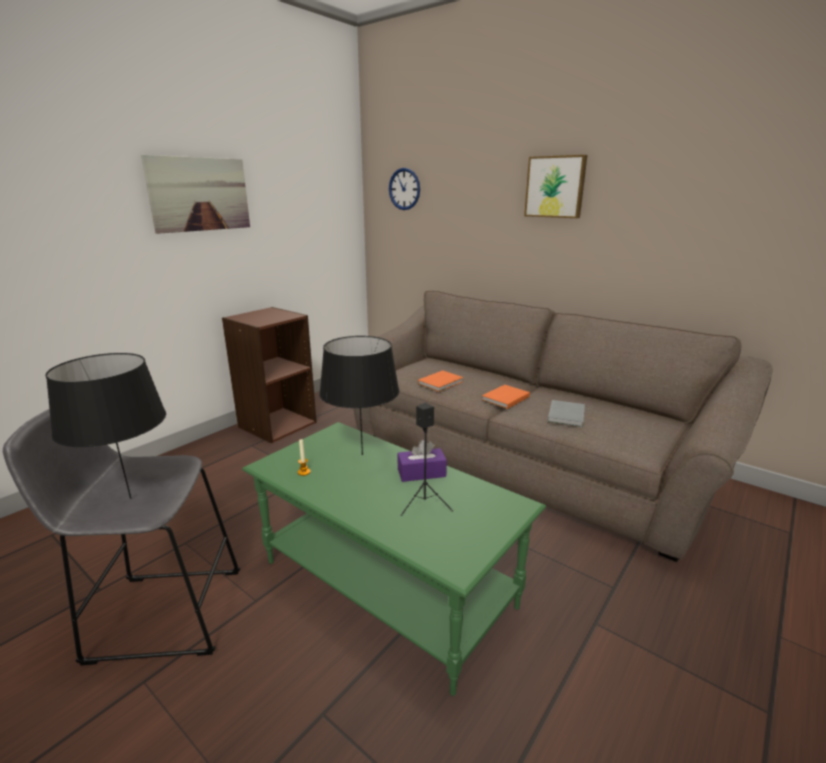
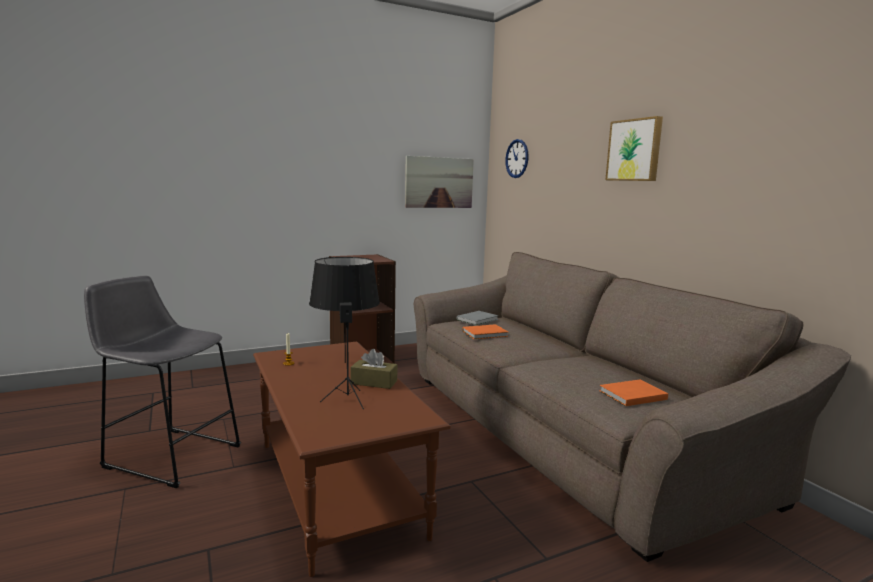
camera: 25 degrees right, 10 degrees down
(131, 498) = (159, 348): black table lamp -> none
(200, 194) = (326, 155): picture -> picture (439, 182)
(388, 583) = (338, 487): green coffee table -> brown coffee table
(421, 473) = (374, 382): purple tissue box -> brown tissue box
(504, 398) = (531, 354): orange book -> orange book (631, 395)
(567, 415) = (577, 376): grey book -> grey book (478, 319)

